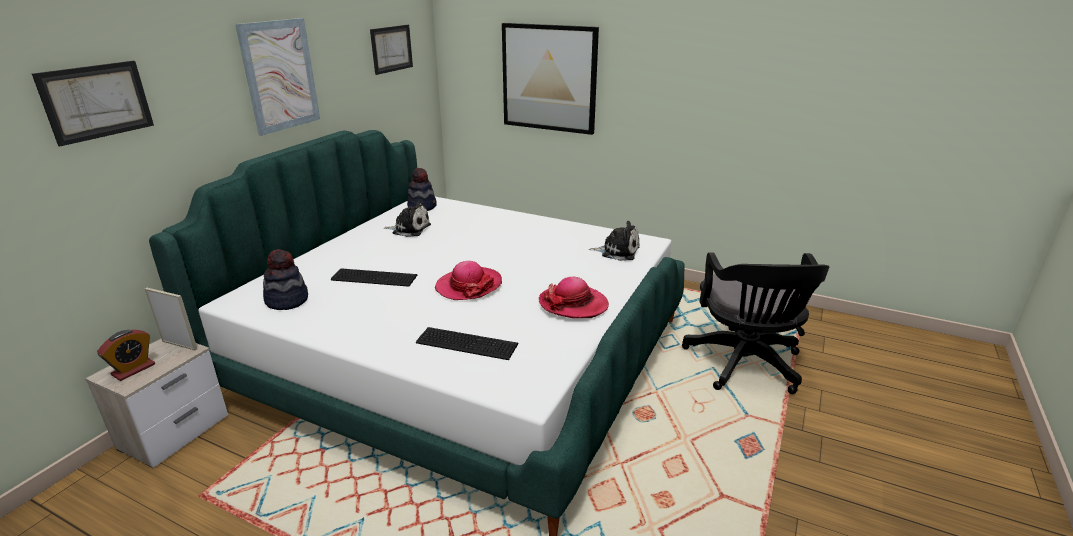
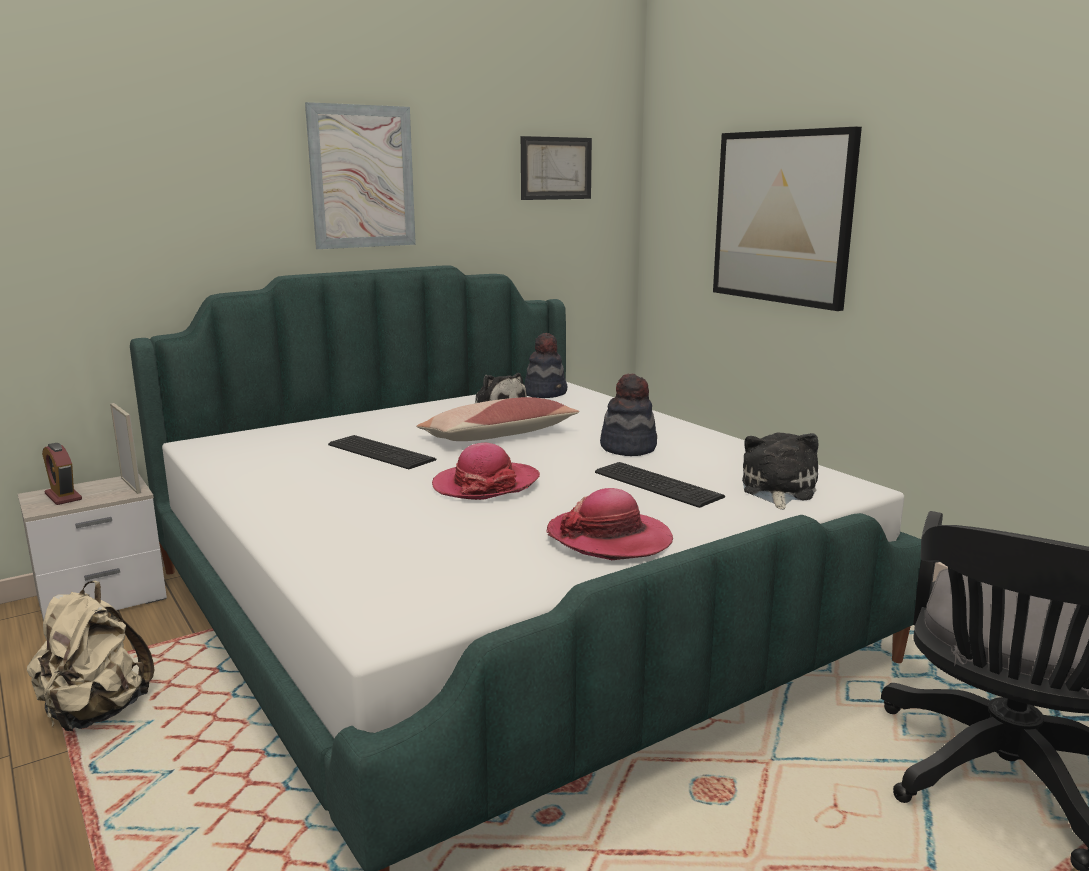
camera: 30 degrees right, 10 degrees down
(97, 101) = (102, 168): picture -> none
(133, 369) = (63, 496): alarm clock -> alarm clock turned 75 degrees clockwise
(267, 507) = (95, 713): none -> beige backpack
(287, 300) = (254, 454): hat -> hat (628, 448)
(433, 248) = (498, 436): none -> pillow
(466, 342) = (391, 545): keyboard -> keyboard (657, 483)
(617, 251) = (777, 490): plush toy -> plush toy turned 120 degrees counterclockwise

